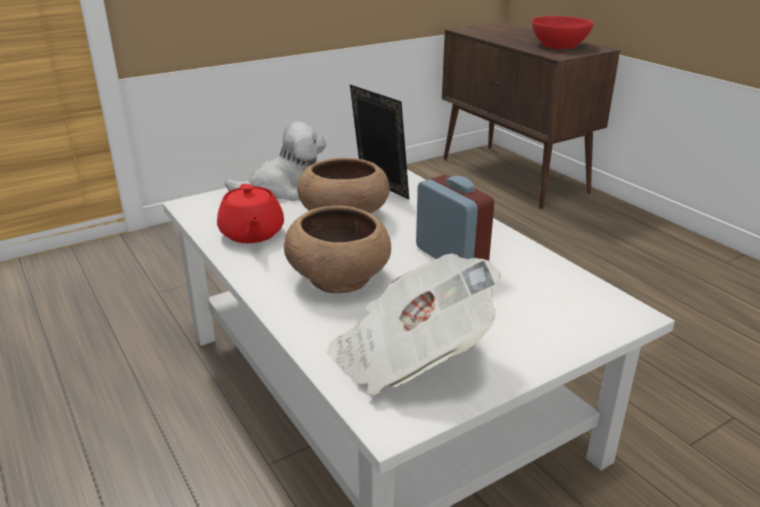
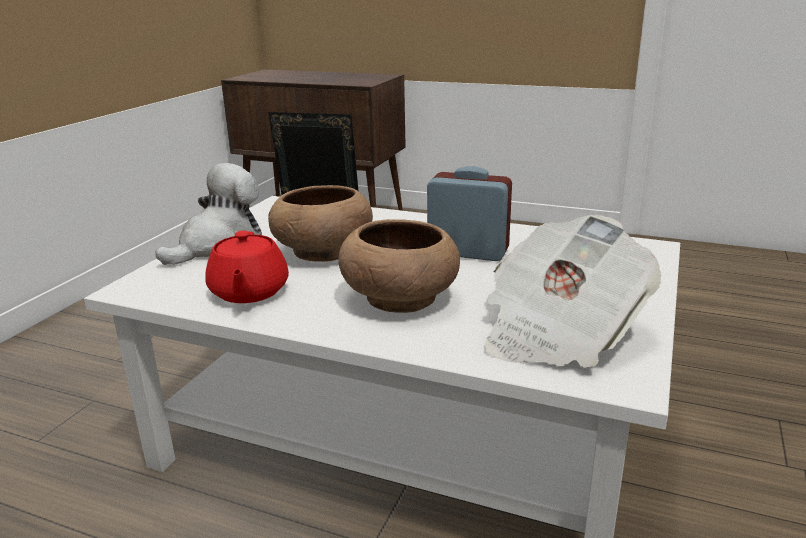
camera: 35 degrees left, 5 degrees down
(252, 234) = (248, 292): red teapot -> red teapot turned 45 degrees clockwise
(559, 45) = (350, 77): red bowl -> none

